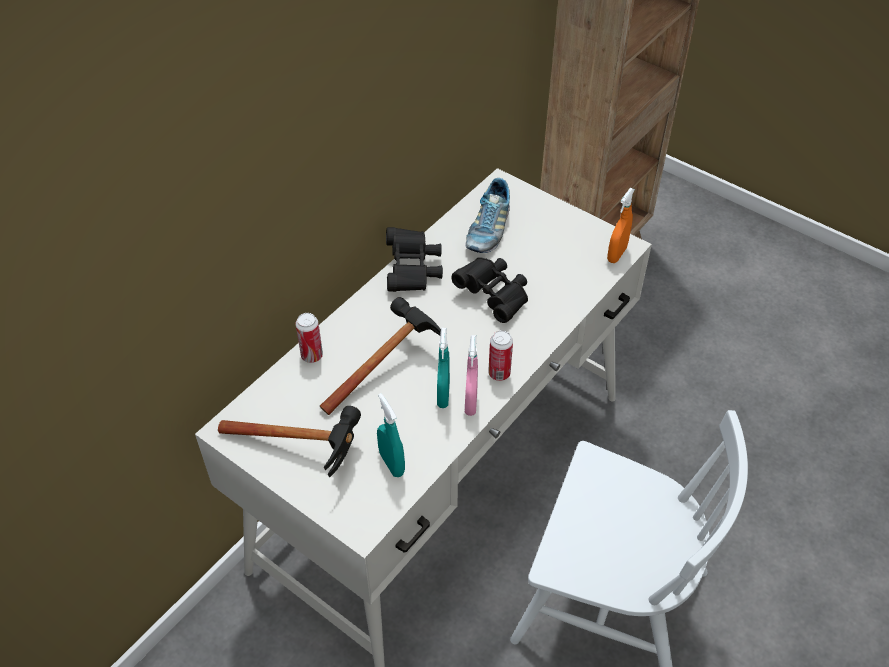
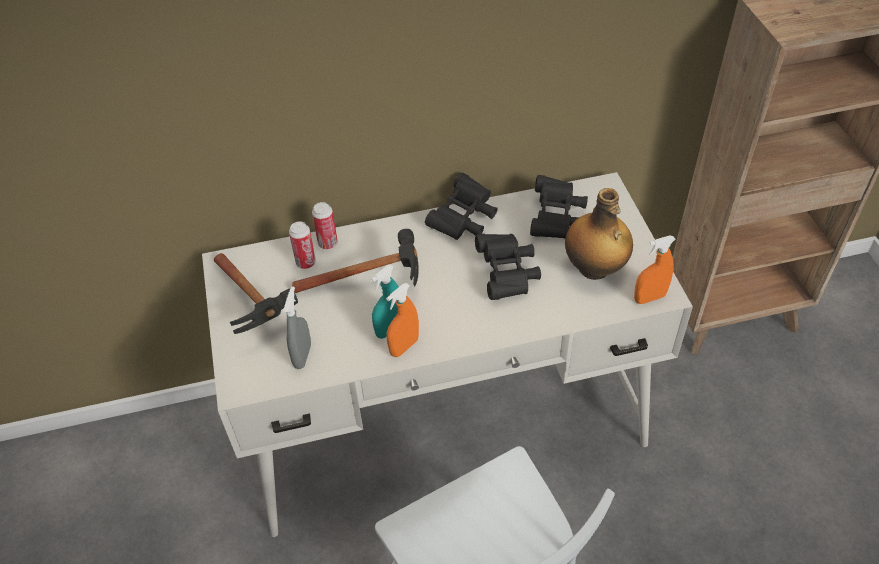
camera: 40 degrees right, 0 degrees up
(391, 463) = (302, 356): turquoise spray bottle -> grey spray bottle
(470, 402) = (404, 347): pink spray bottle -> orange spray bottle
(488, 230) = (556, 219): shoe -> black binoculars
(499, 373) = (448, 337): can -> can (306, 262)
(556, 255) = (594, 269): none -> bottle

